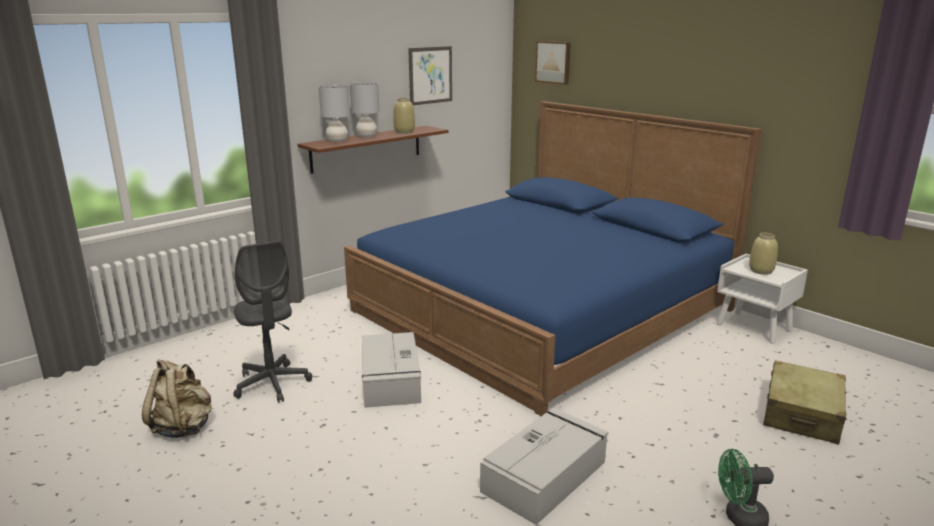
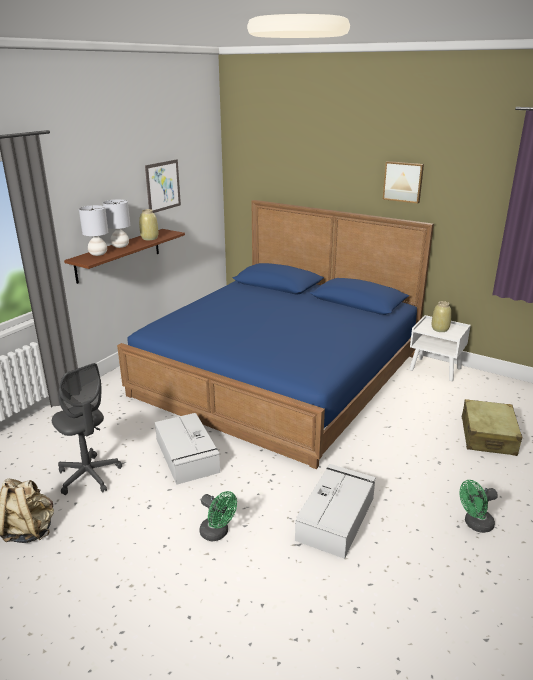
camera: 15 degrees left, 5 degrees up
(388, 467) = (218, 533): none -> green fan
(554, 62) = (260, 168): picture -> picture (403, 181)

